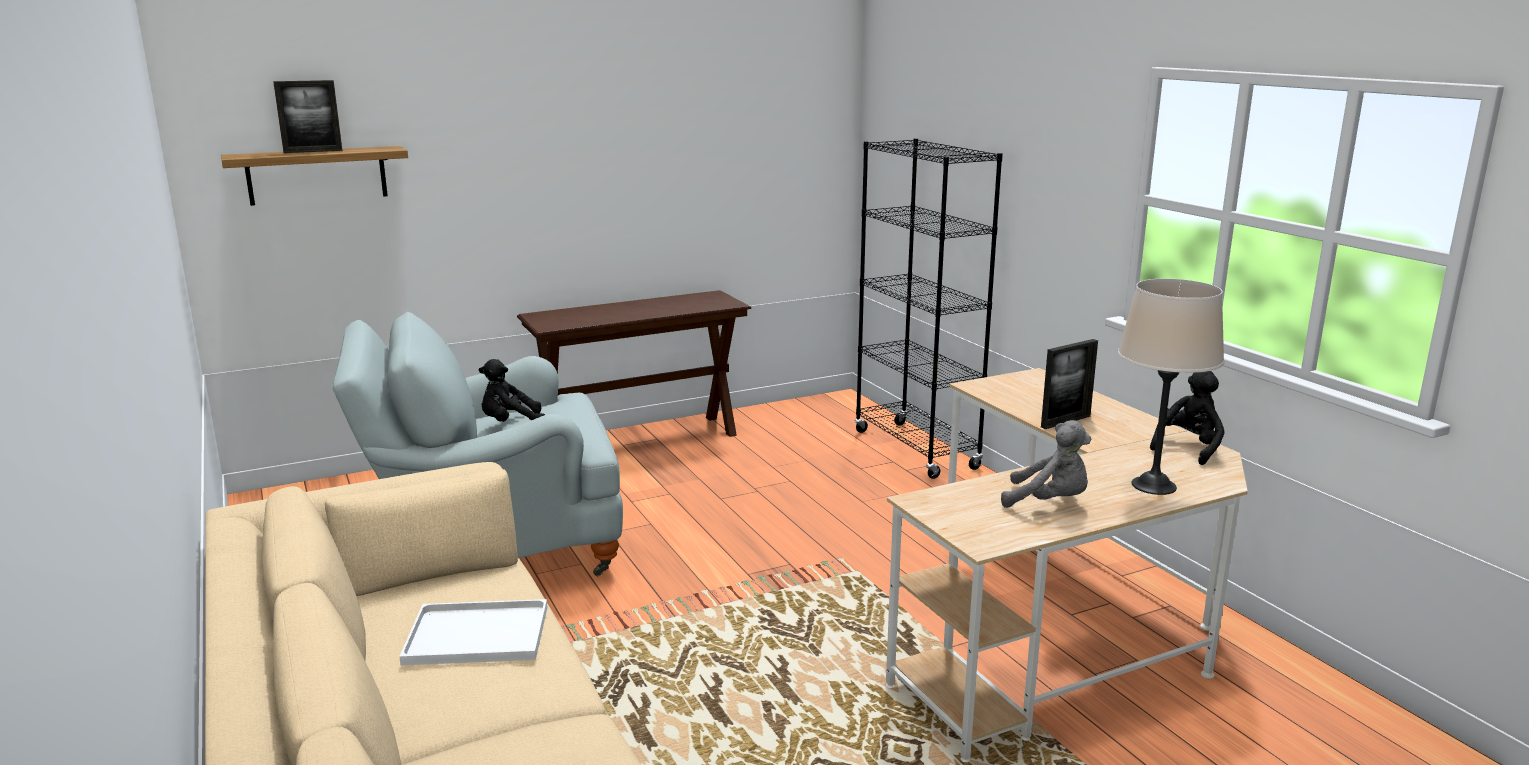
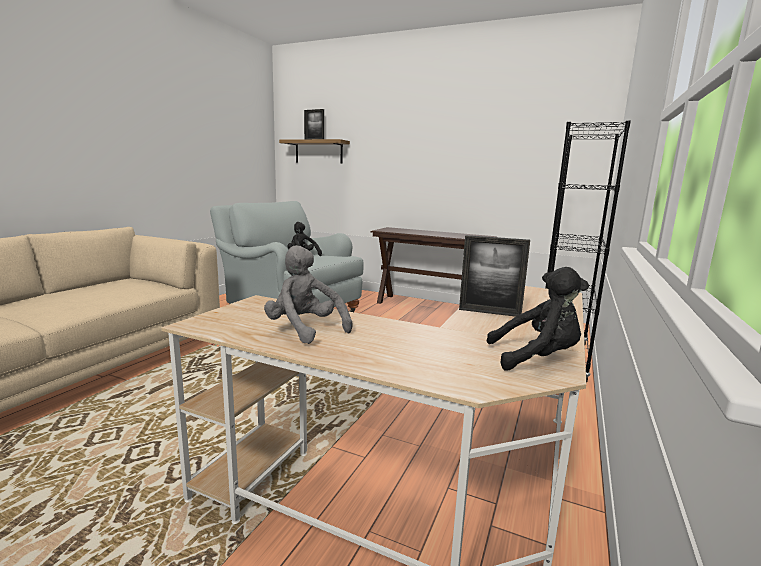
camera: 50 degrees right, 5 degrees down
(480, 634) = (100, 295): white tray -> none
(1049, 502) = (305, 330): grey plush toy -> grey plush toy turned 150 degrees clockwise
(1154, 486) = (406, 358): beige table lamp -> none

